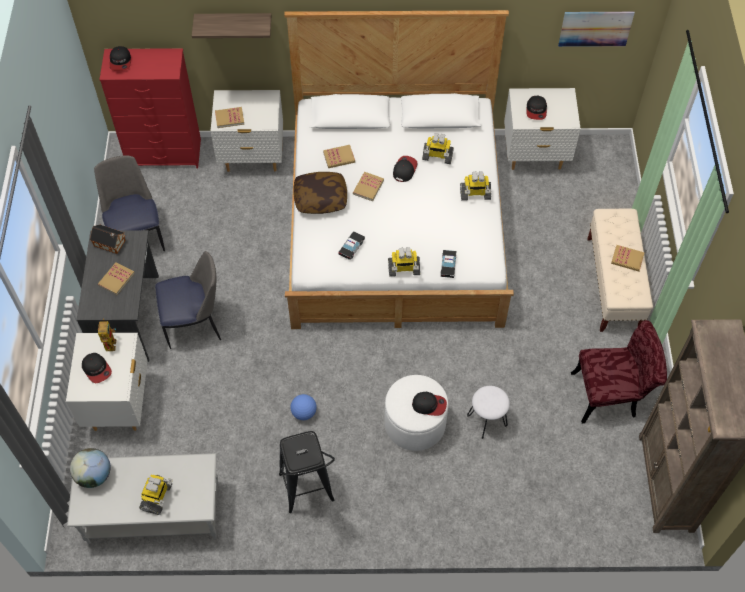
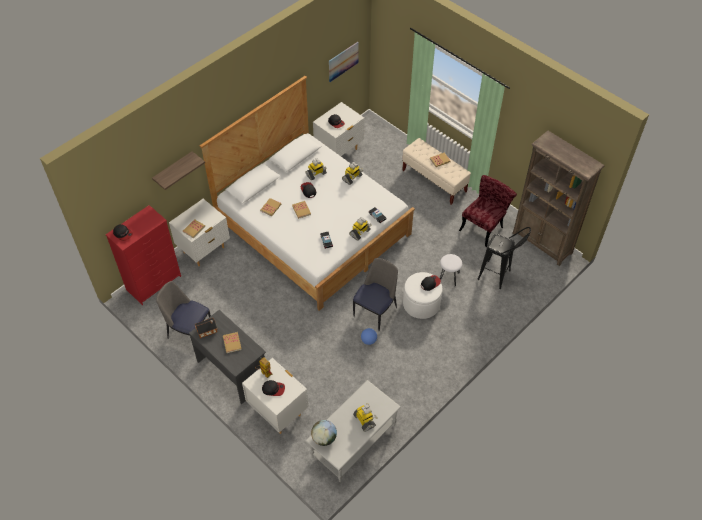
camera: 45 degrees left, 5 degrees down
(195, 324) = (270, 346): chair -> chair (375, 311)
(308, 496) = (413, 372): black stool -> black stool (499, 277)
(320, 198) = (285, 232): pillow -> none

